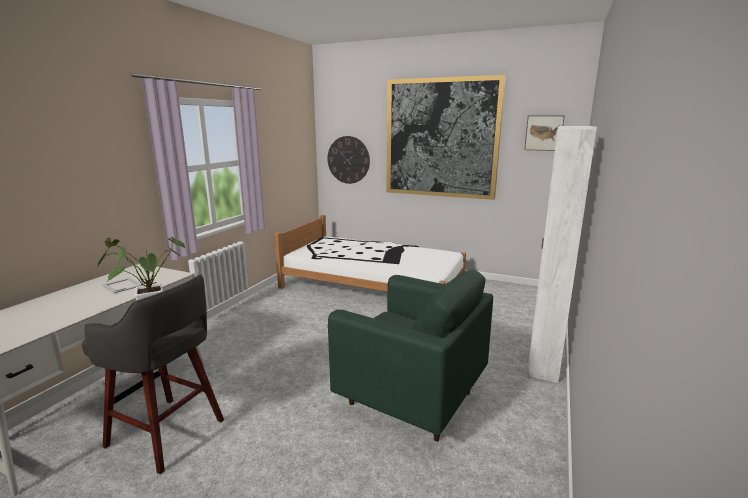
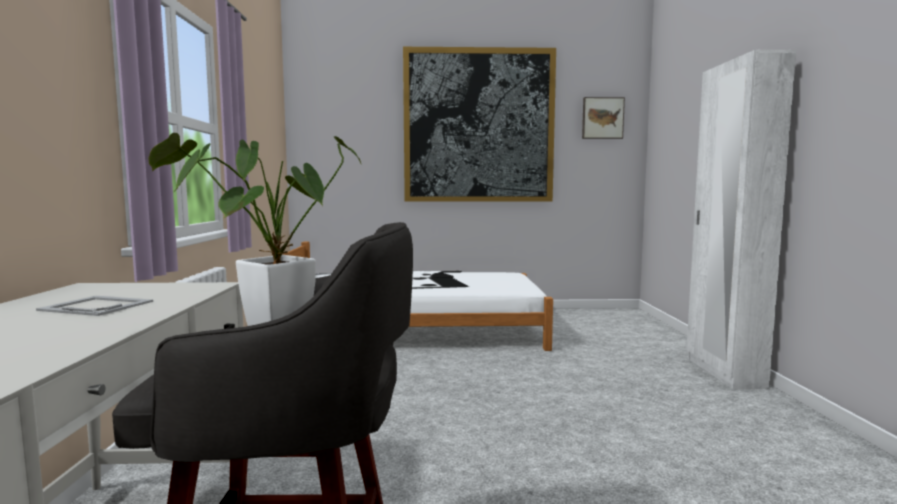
camera: 25 degrees left, 10 degrees down
(348, 160) = (341, 159): wall clock -> none
(411, 399) = (649, 445): green armchair -> none

